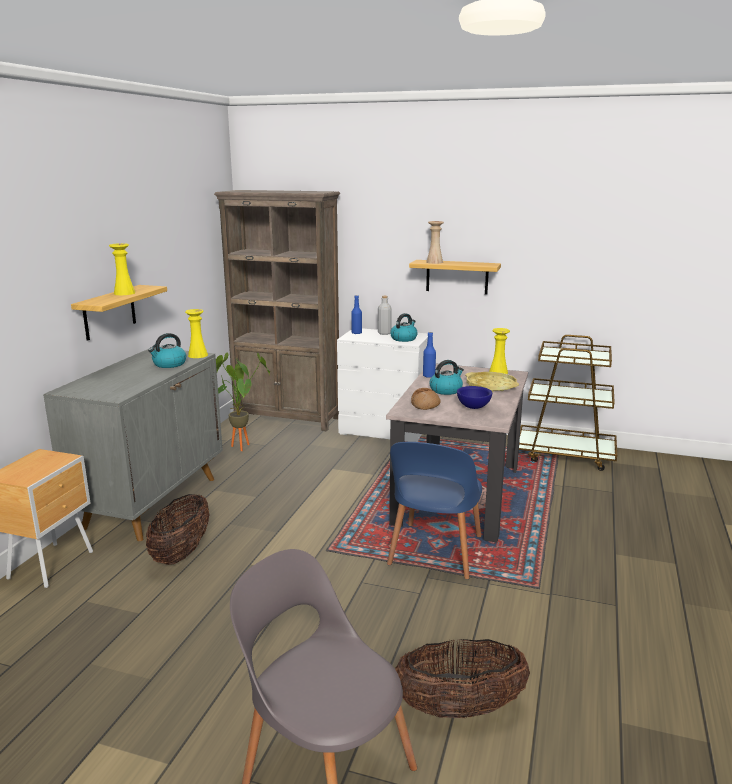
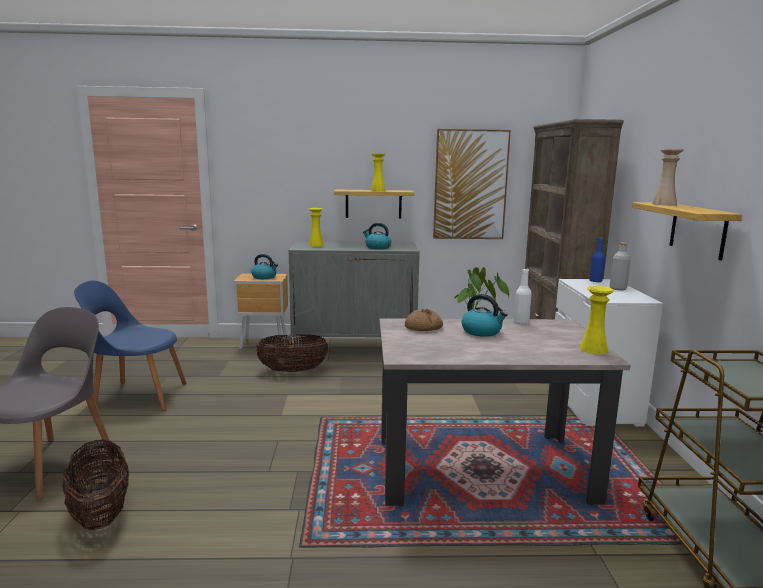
camera: 70 degrees right, 5 degrees down
(179, 265) = (470, 185): none -> picture
(198, 355) = (407, 249): yellow vase -> yellow vase (316, 245)
(404, 338) = (612, 296): kettle -> kettle (264, 277)
(429, 376) = (521, 322): blue bottle -> white bottle
(434, 553) = (344, 469): blue chair -> blue chair (137, 396)
(474, 407) = (439, 345): blue bowl -> none
(491, 386) = (527, 349): yellow tray -> none

